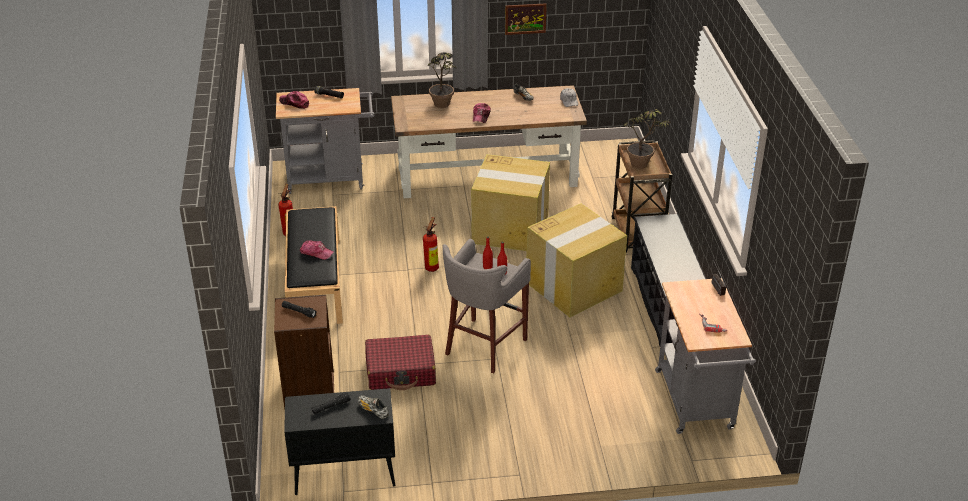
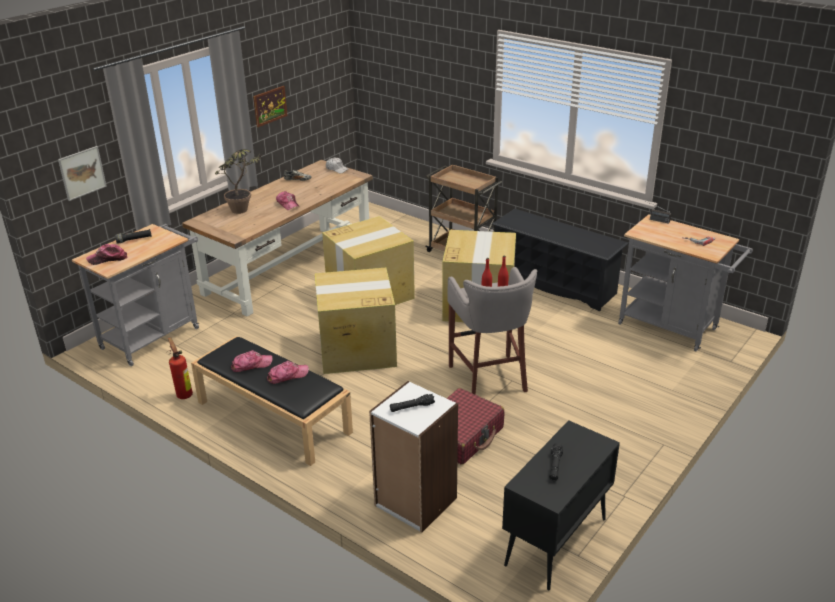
camera: 45 degrees left, 5 degrees down
(308, 232) = (251, 365): none -> cap
(308, 391) = (415, 502): brown bookcase -> white bookcase
(309, 28) = (82, 173): none -> picture
(373, 410) = (589, 444): shoe -> none
(432, 267) = (356, 349): fire extinguisher -> cardboard box
(643, 167) = (467, 183): potted plant -> none

